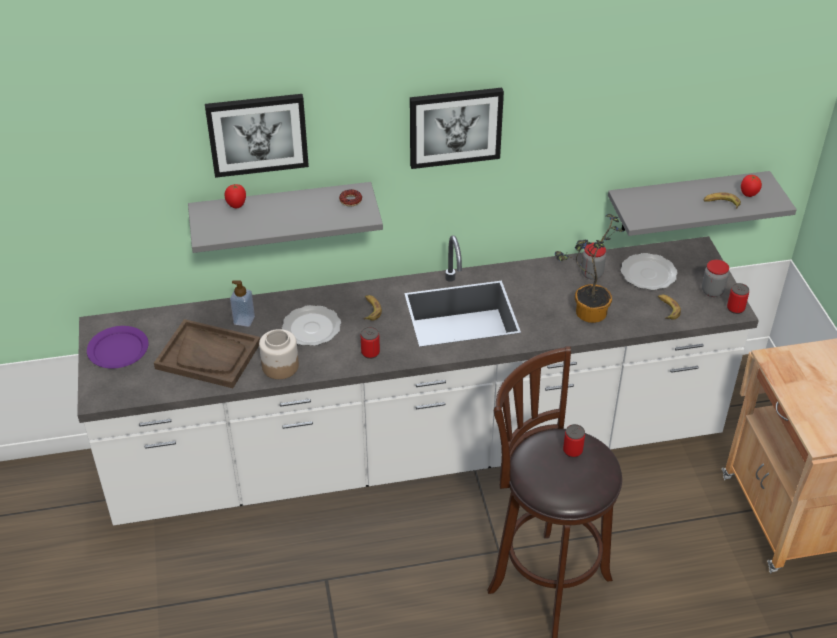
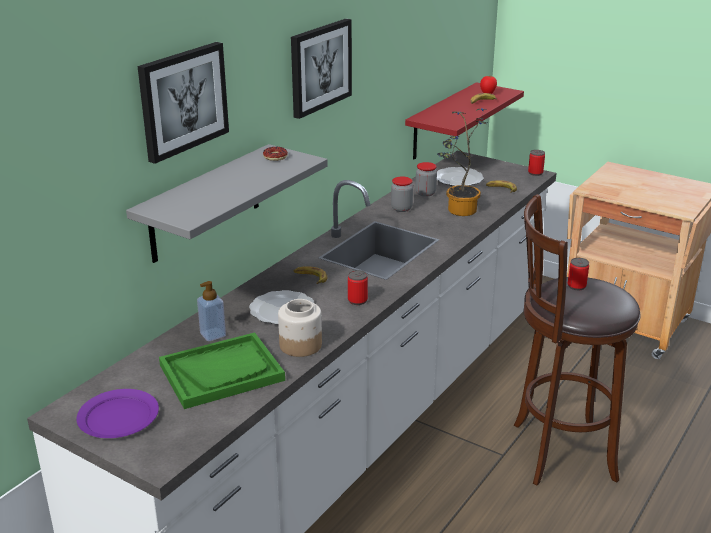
camera: 45 degrees left, 15 degrees down
(208, 355) = (222, 372): brown tray -> green tray
(236, 206) = (180, 194): tomato -> none
(685, 201) = (441, 121): grey shelf -> red shelf
(712, 291) = (508, 171): jar -> jar (401, 208)

